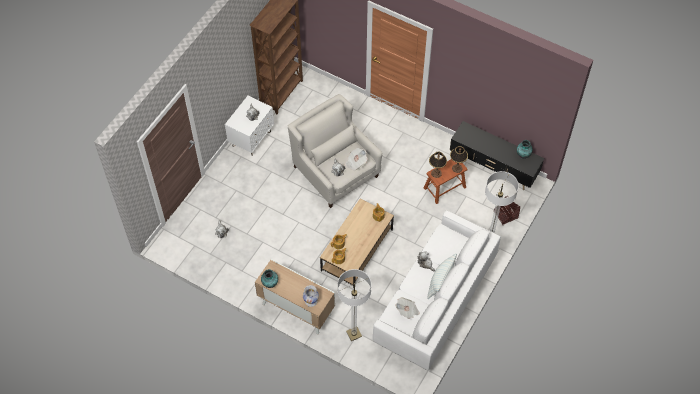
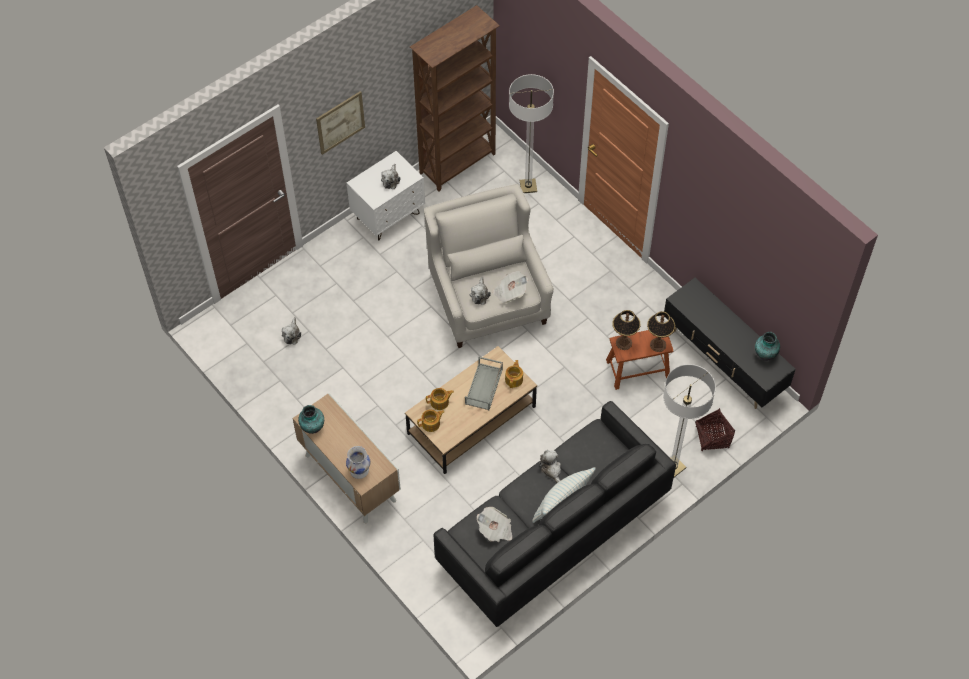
camera: 20 degrees right, 0 degrees up
(217, 85) = (340, 122): none -> picture
(354, 334) = (416, 539): floor lamp -> floor lamp (528, 186)
(362, 226) = (484, 387): none -> grey tray
(434, 302) = (551, 531): white sofa -> black sofa

